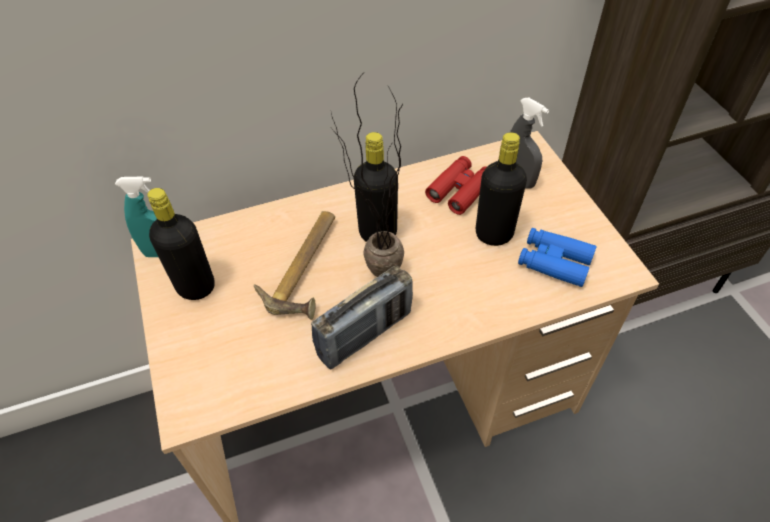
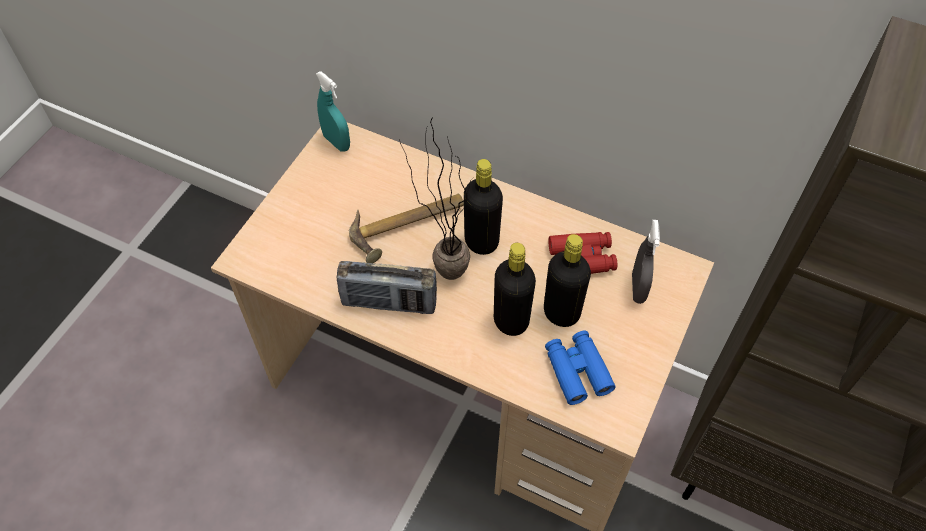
camera: 45 degrees right, 5 degrees up
(196, 287) = (330, 182): black bottle -> black bottle (511, 321)

